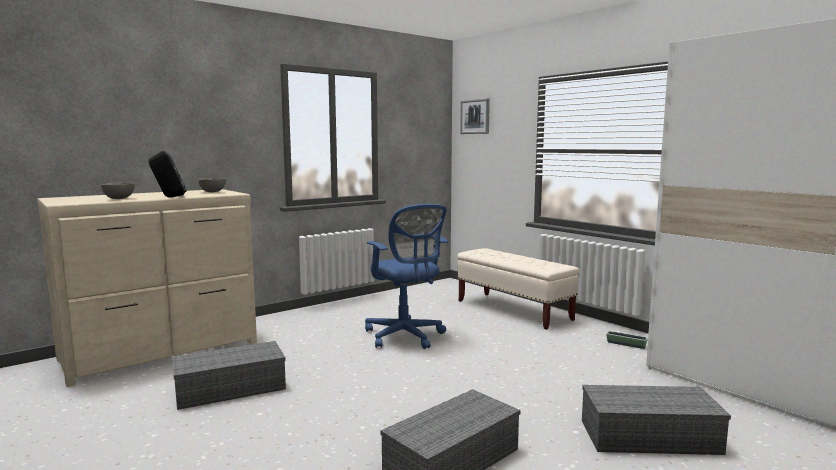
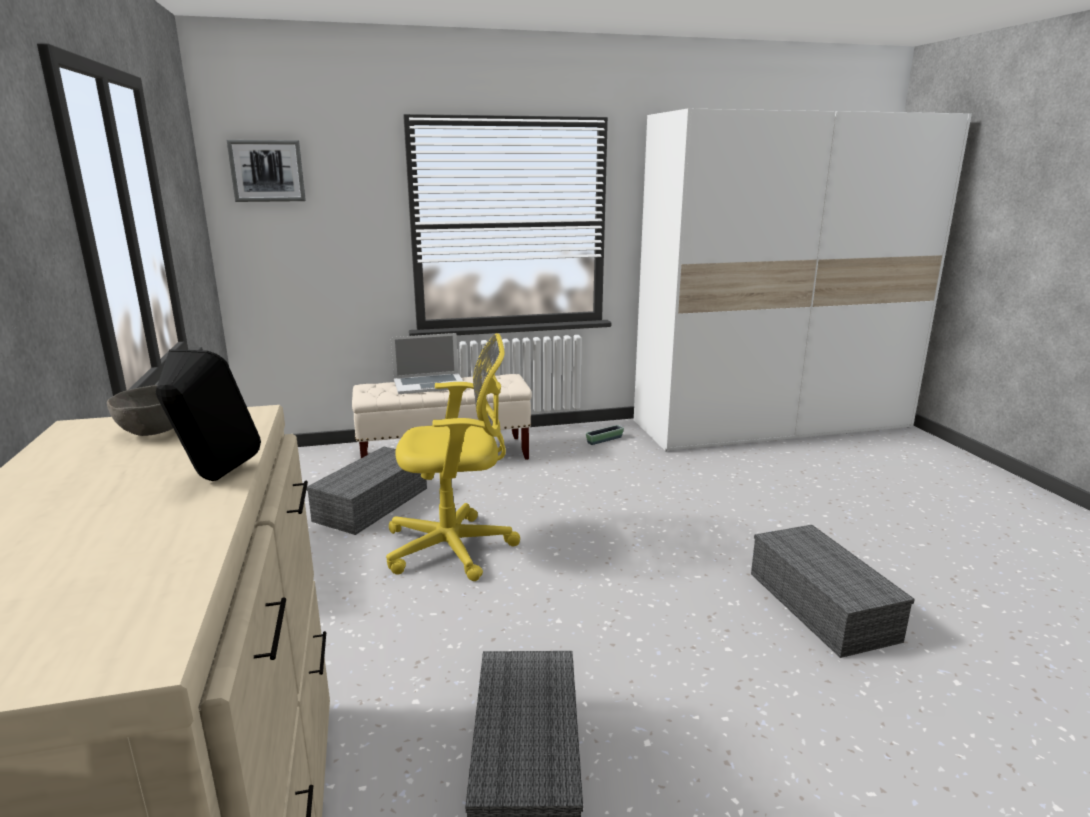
camera: 65 degrees left, 10 degrees up
(119, 199) = (138, 547): grey bowl -> none
(405, 336) = (456, 548): blue office chair -> yellow office chair
(510, 256) = (429, 384): none -> laptop
(650, 436) = (796, 497): grey storage box -> grey storage box (372, 503)

